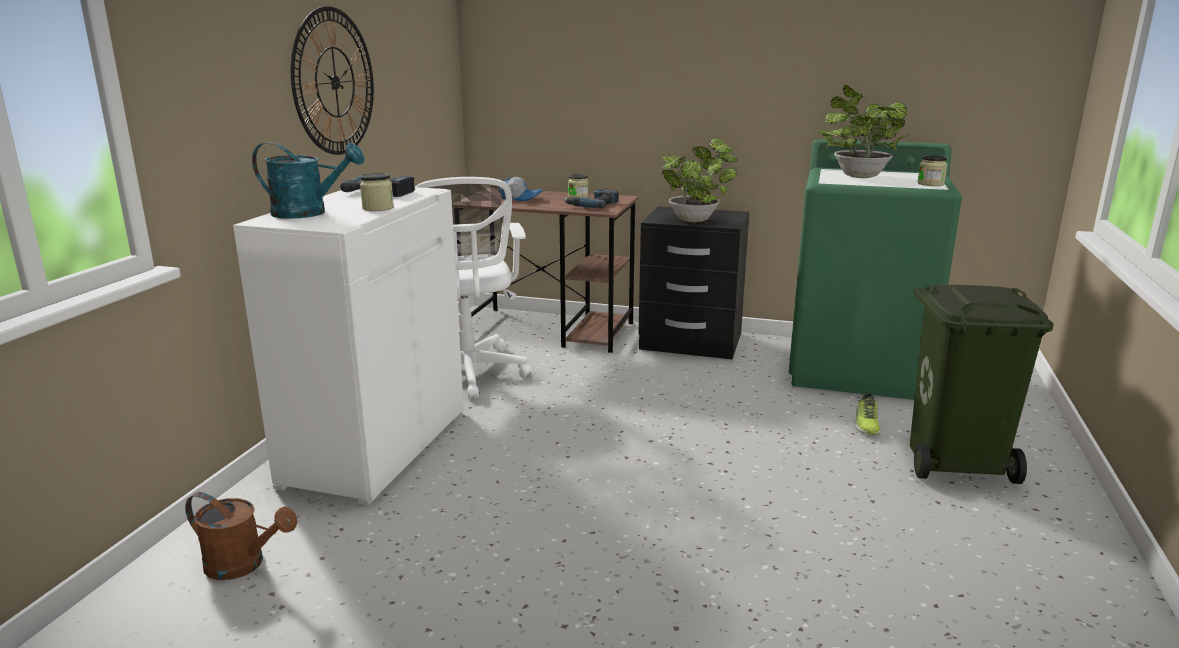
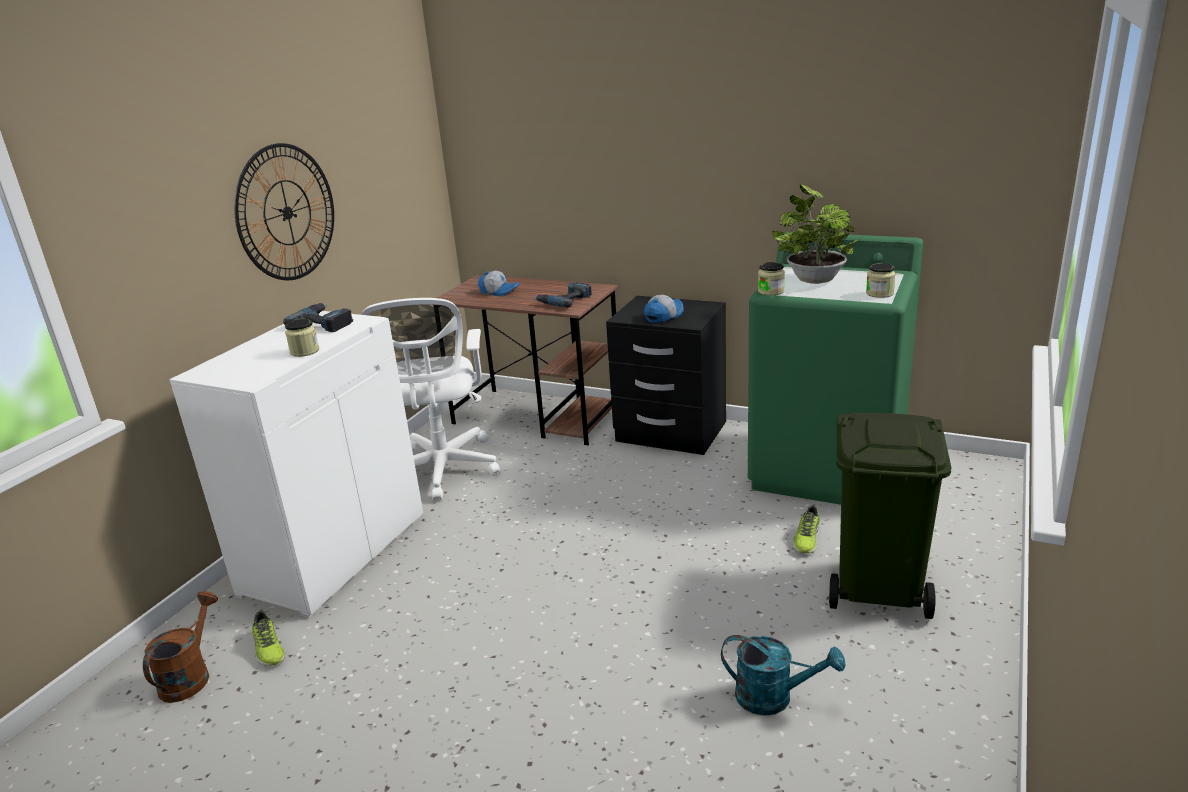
camera: 10 degrees right, 5 degrees up
(243, 565) = (190, 676): brown watering can -> brown watering can turned 105 degrees counterclockwise
(309, 213) = (241, 360): turquoise watering can -> turquoise watering can (774, 697)
(330, 535) = (268, 649): none -> shoe
(578, 197) = (556, 288): jar -> jar (771, 291)
(696, 219) = (663, 316): potted plant -> cap

